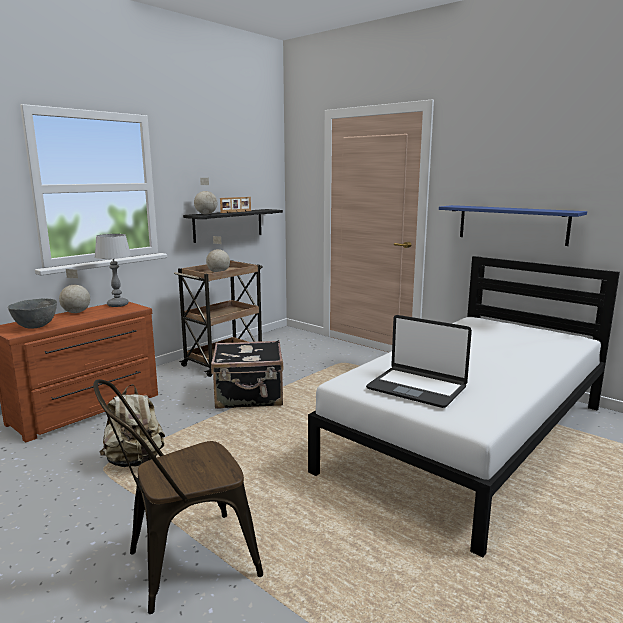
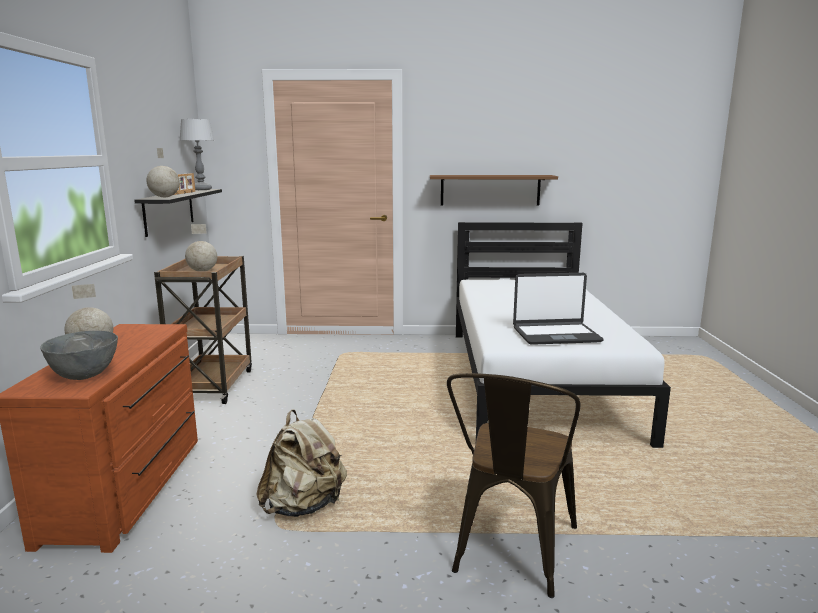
camera: 40 degrees left, 0 degrees up
(117, 305) = (126, 330): table lamp -> table lamp (201, 189)
(249, 396) = (308, 408): black suitcase -> none
(512, 224) = (490, 190): blue shelf -> brown shelf

